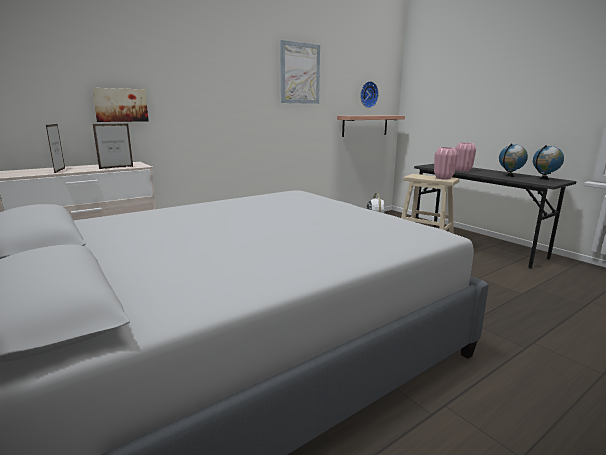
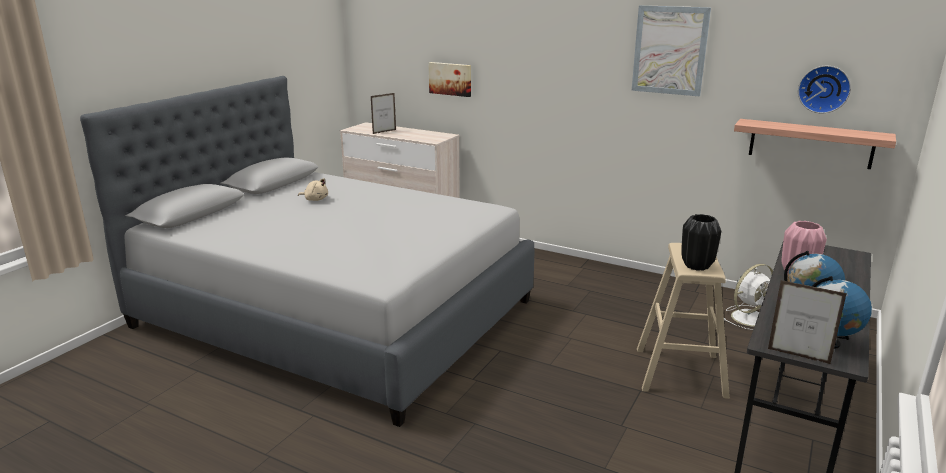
camera: 65 degrees right, 5 degrees up
(116, 167) = (416, 138): picture frame -> picture frame (798, 356)
(159, 232) = (315, 199): none -> beige plush toy
(443, 178) = (696, 266): pink vase -> black vase

